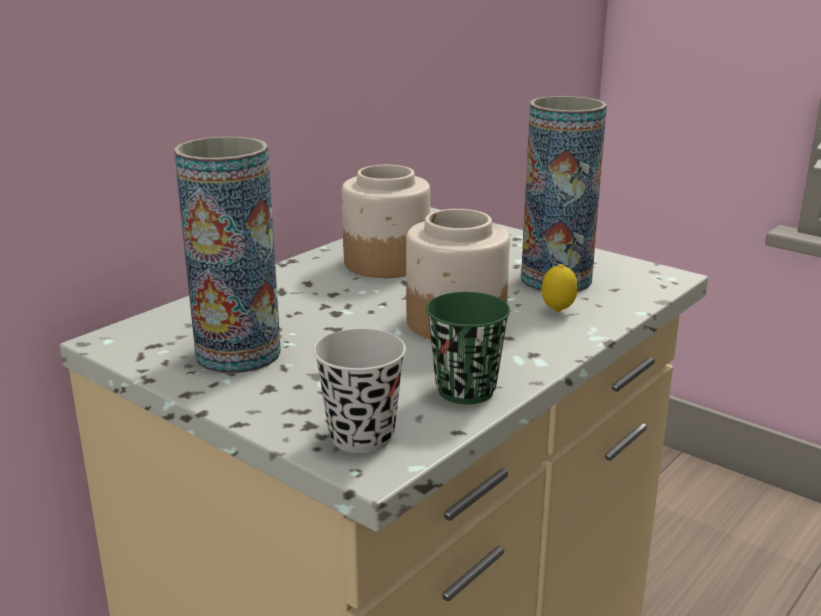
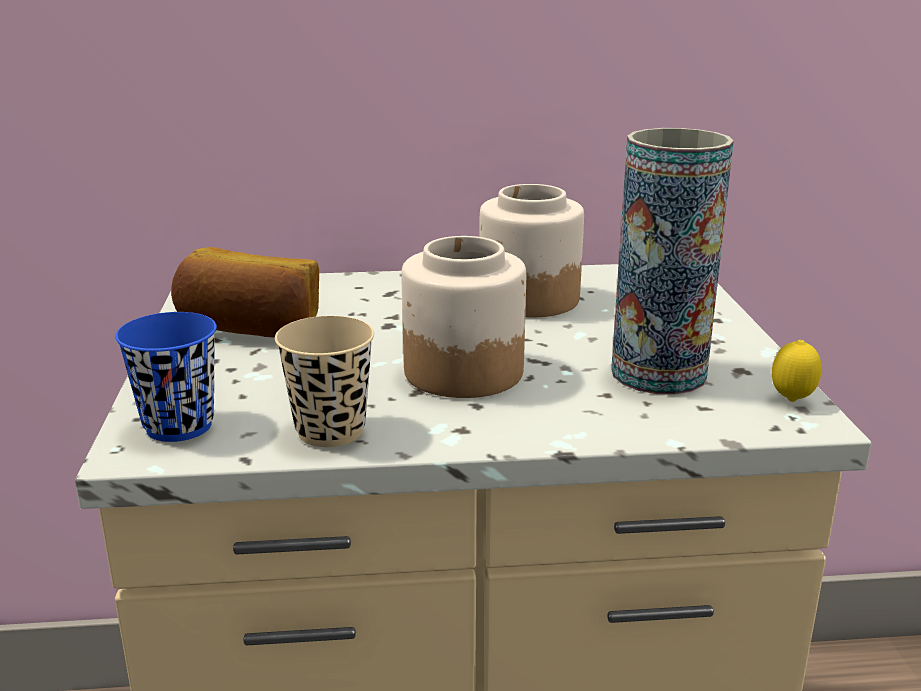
camera: 45 degrees right, 0 degrees up
(238, 354) = (251, 328): vase -> bread
(361, 436) = (179, 426): black cup -> blue cup
(465, 390) = (330, 431): green cup -> beige cup
(557, 311) = (583, 403): lemon -> lemon (791, 401)

